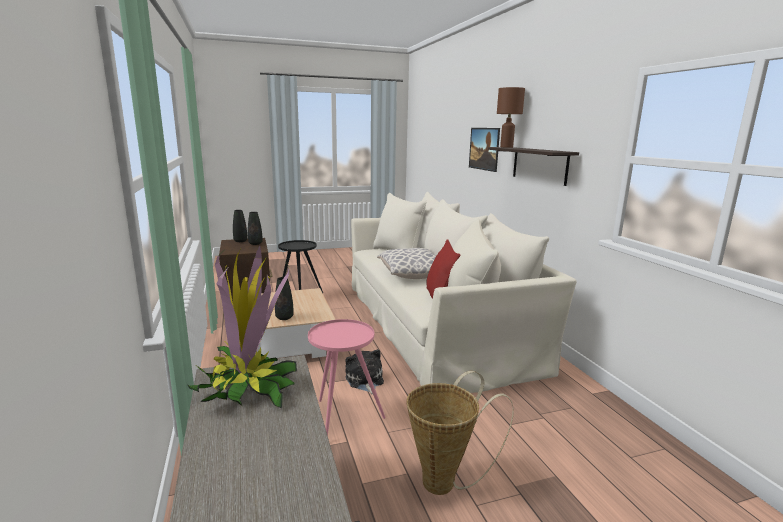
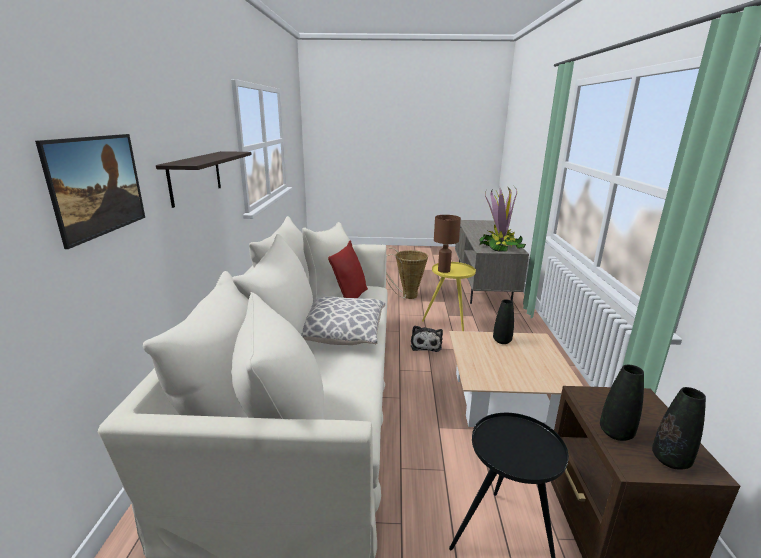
camera: 160 degrees left, 5 degrees up
(342, 417) = (448, 325): pink side table -> yellow side table
(506, 147) = (182, 163): brown table lamp -> brown table lamp (443, 270)

